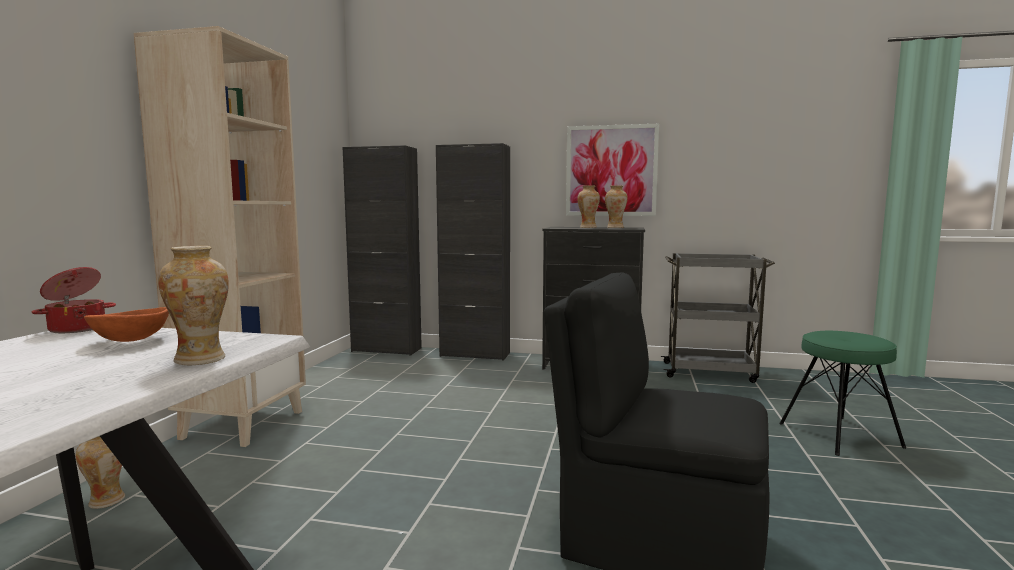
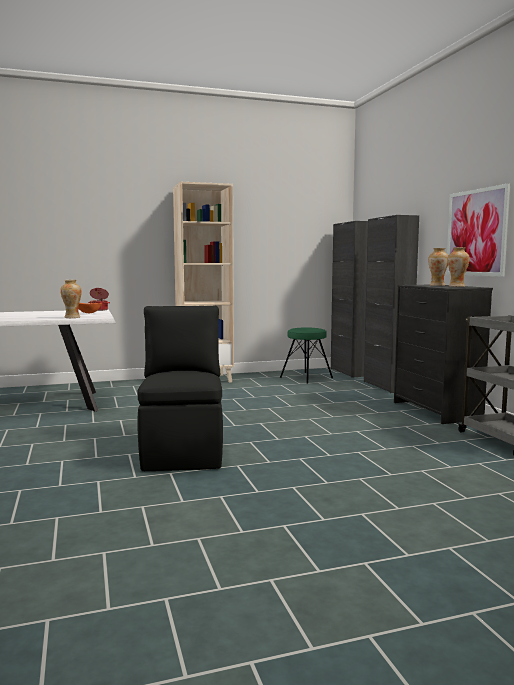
camera: 60 degrees right, 0 degrees up
(106, 501) = (125, 384): vase -> none
(839, 435) = (426, 488): green stool -> green stool (306, 377)

